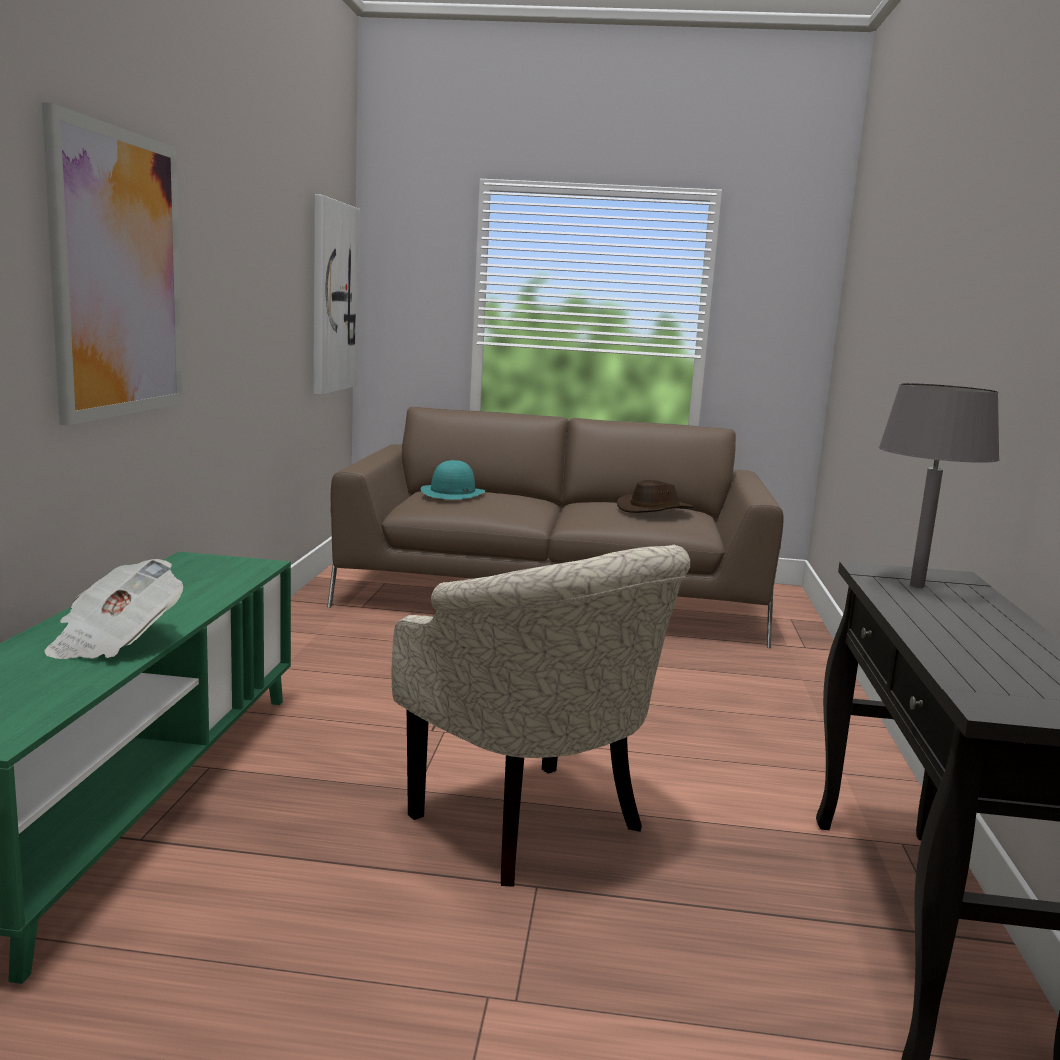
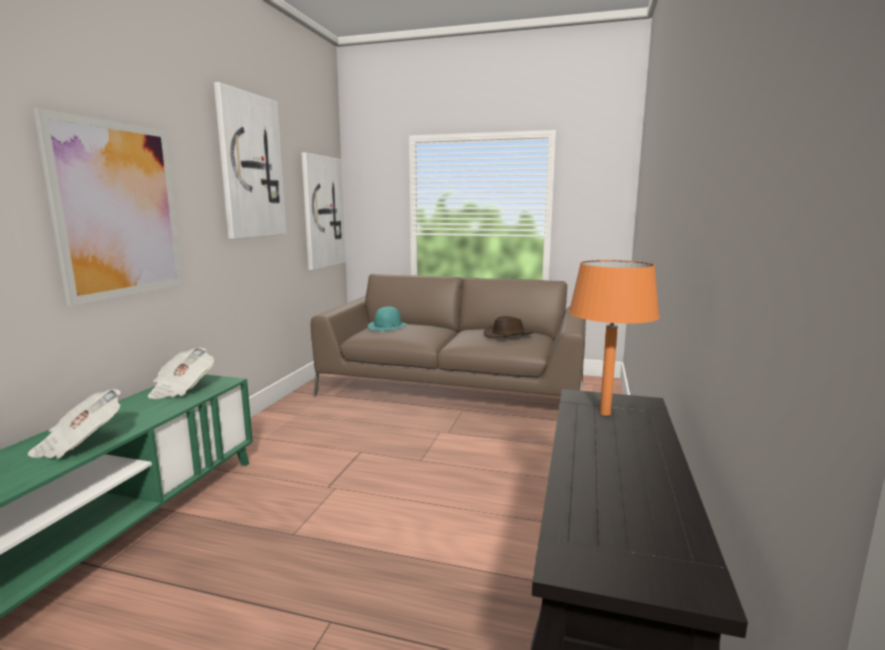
camera: 10 degrees right, 0 degrees up
(198, 574) = (182, 389): none -> newspaper
(258, 214) = (250, 166): none -> picture
(536, 827) = (356, 568): beige armchair -> none
(917, 586) = (605, 413): grey table lamp -> orange table lamp

